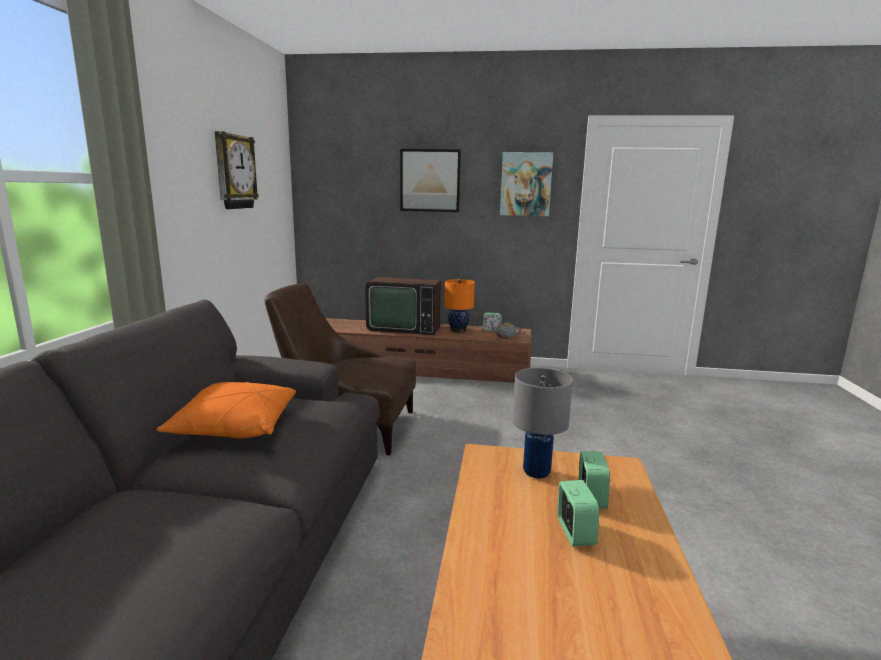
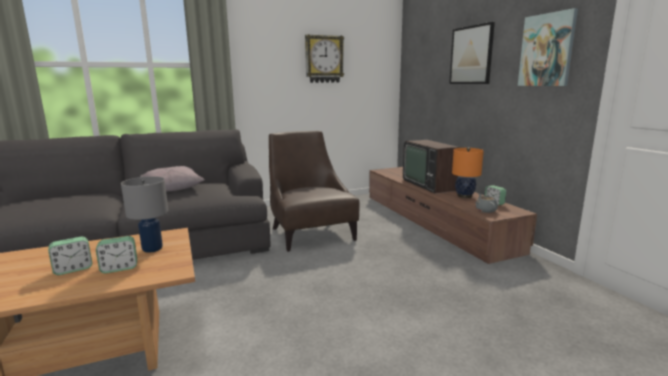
camera: 60 degrees right, 0 degrees up
(234, 428) = (172, 188): orange pillow -> purple pillow

